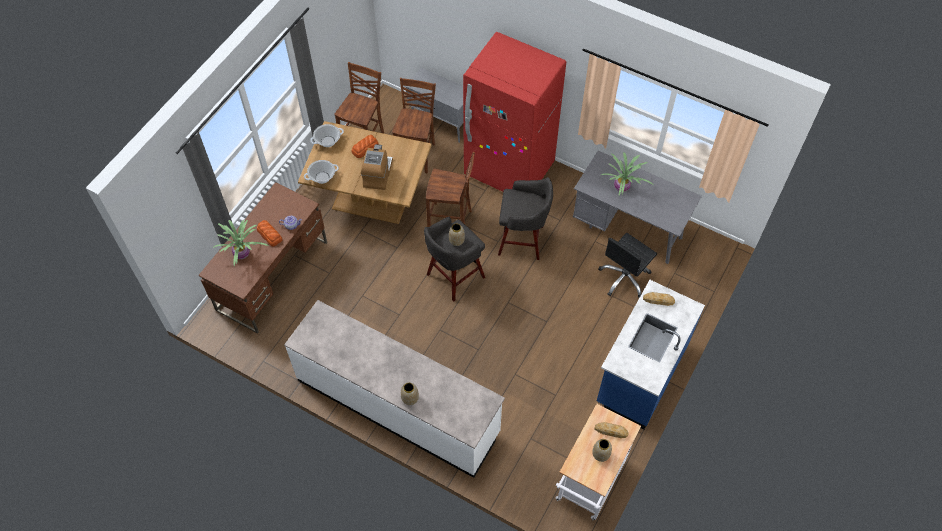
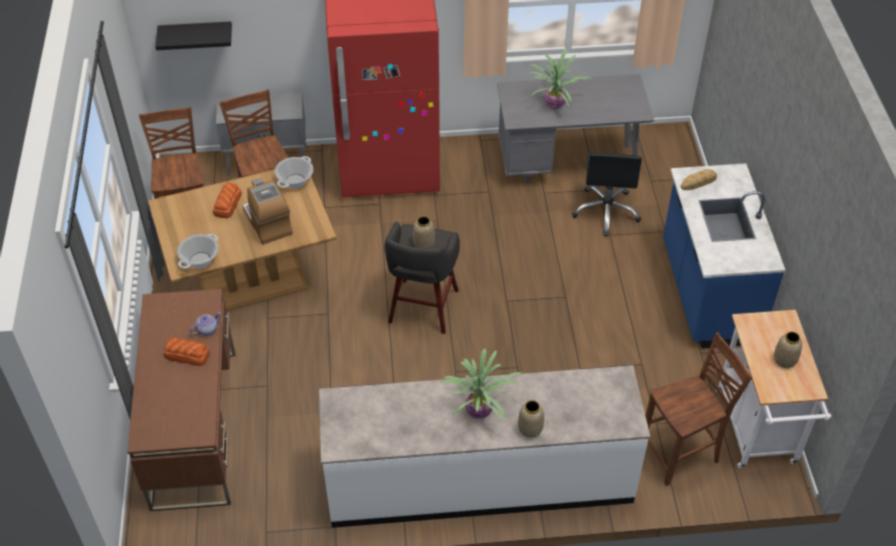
camera: 35 degrees left, 10 degrees down
(243, 254) = (169, 395): potted plant -> potted plant (480, 411)
(327, 141) = (172, 219): cooking pot -> cooking pot (295, 181)
(413, 24) = (196, 34): none -> black shelf
(451, 220) = (367, 252): brown chair -> brown chair (681, 454)
(522, 241) = (467, 232): grey stool -> none
(611, 431) = (772, 332): bread -> none

